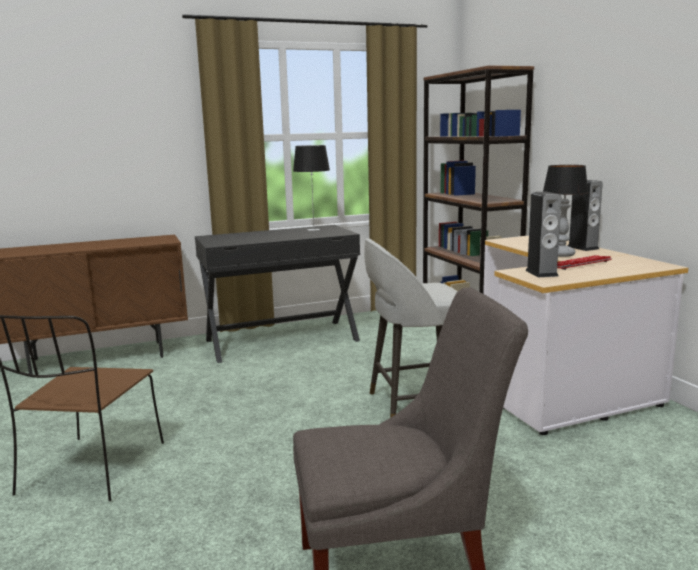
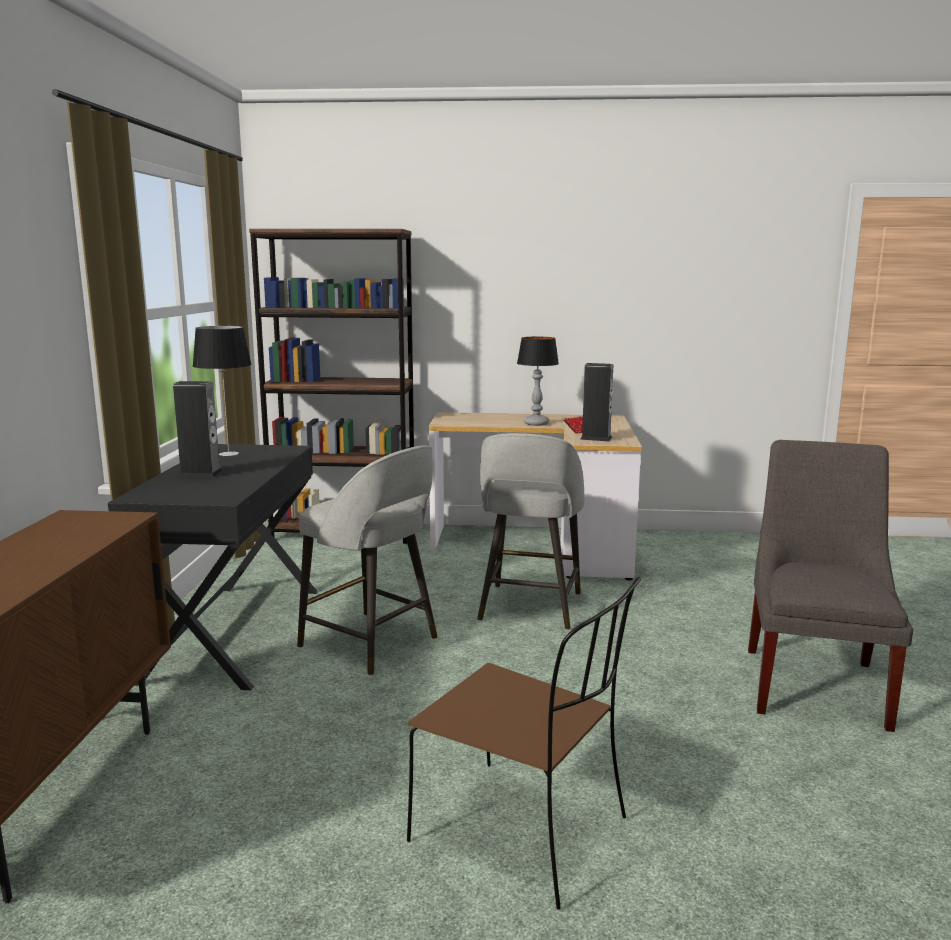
camera: 65 degrees left, 0 degrees up
(299, 373) = (371, 643): none -> grey stool
(583, 247) = (519, 416): speaker -> speaker (200, 474)

